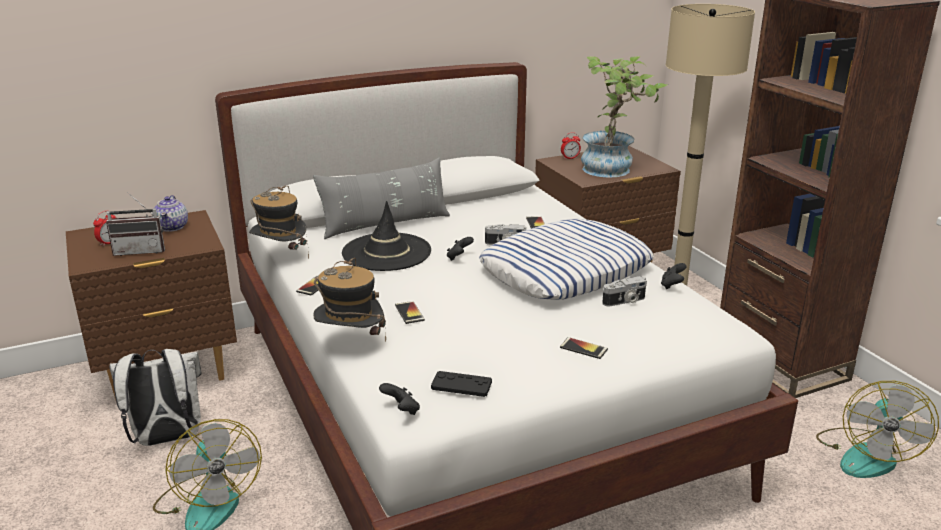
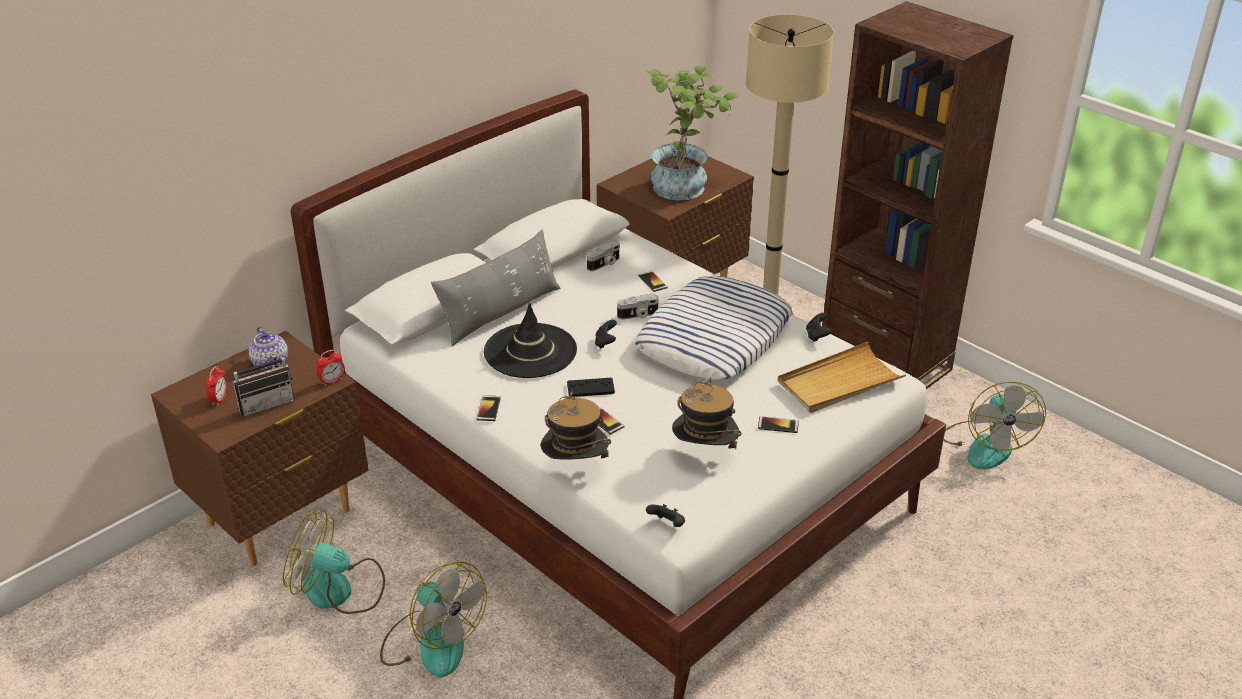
camera: 20 degrees left, 10 degrees up
(167, 439) = (339, 590): white backpack -> fan
(281, 257) = (426, 380): hat -> hat (704, 454)
(461, 385) = (701, 488): black game controller -> black game controller (590, 388)
(570, 158) = (632, 176): alarm clock -> alarm clock (332, 381)
(625, 301) = (785, 364): camera -> camera (604, 264)
(673, 325) = (839, 382): none -> beige tray

